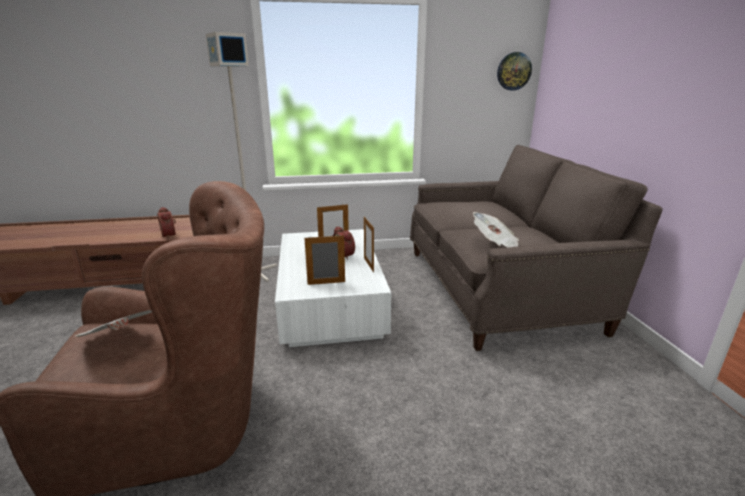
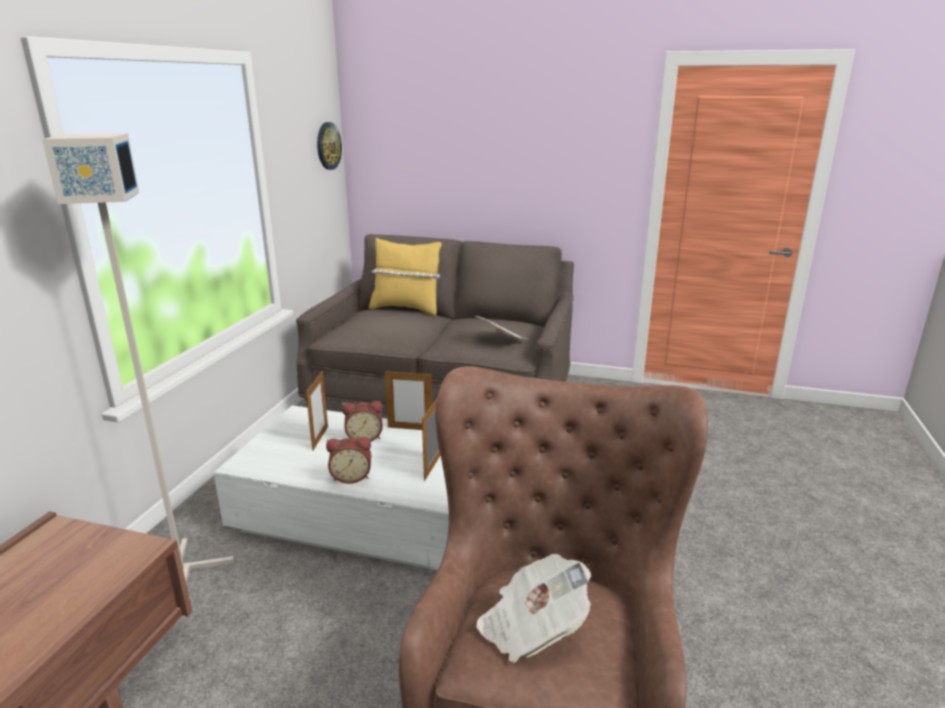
camera: 65 degrees left, 0 degrees up
(170, 235) = (89, 587): alarm clock -> alarm clock (351, 476)
(507, 208) = (406, 309): none -> yellow pillow

